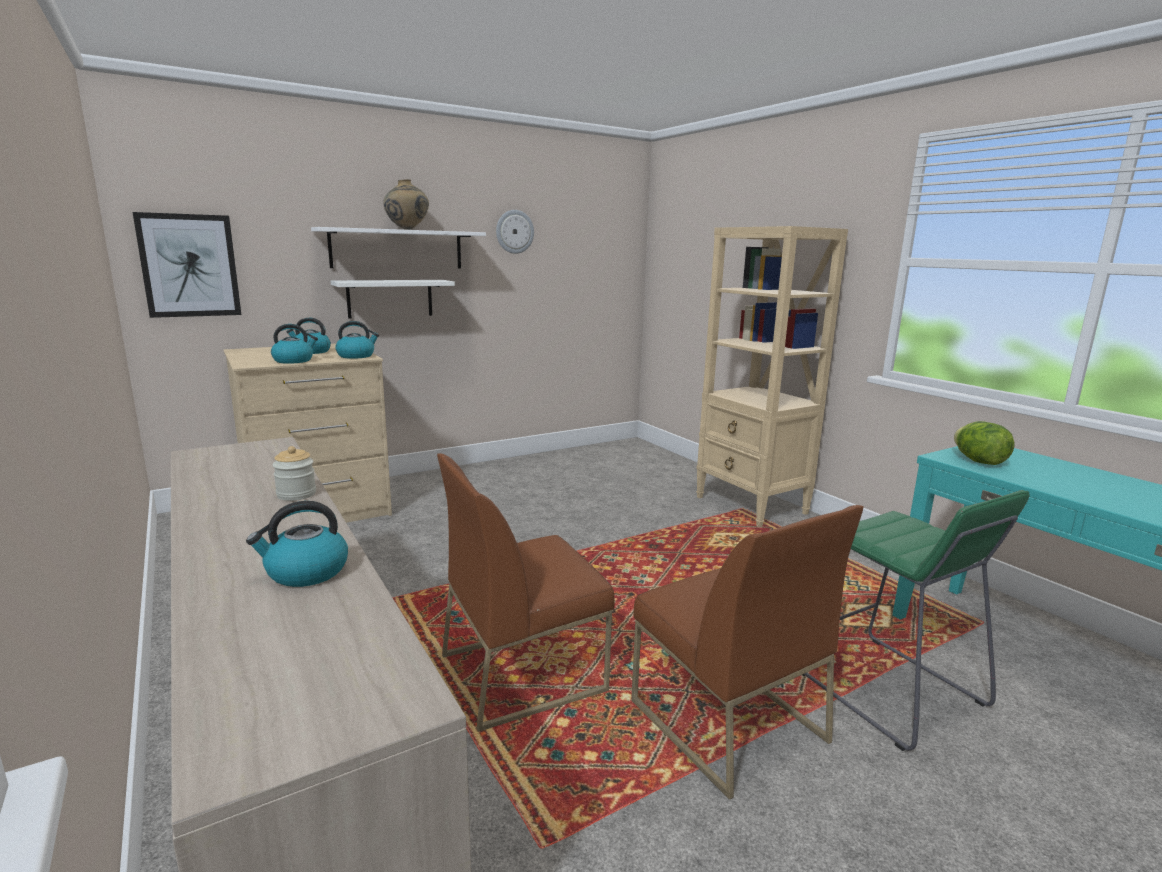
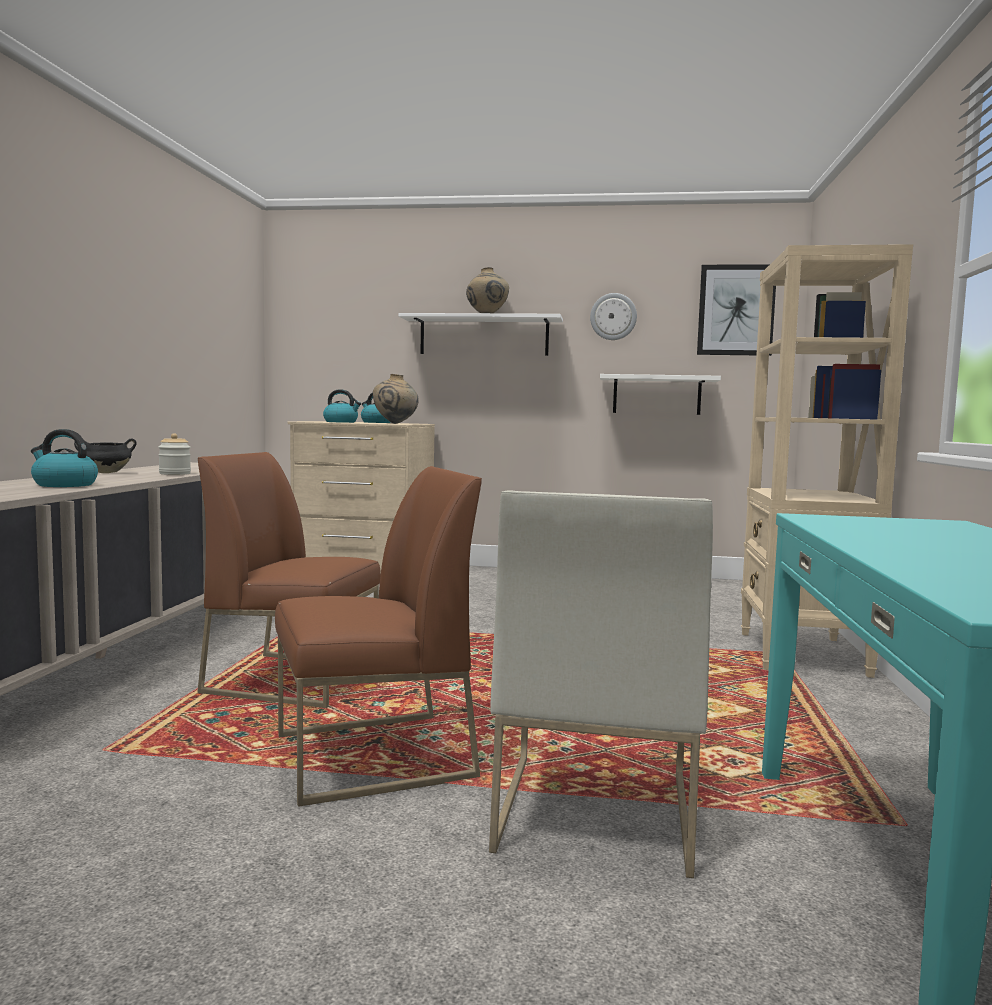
camera: 40 degrees right, 10 degrees down
(189, 266) = (314, 351): picture -> picture (736, 310)
(207, 517) = (106, 473): none -> black cooking pot
(356, 356) = (395, 423): kettle -> beige vase
(390, 298) = (473, 384): white shelf -> white shelf (656, 395)
(725, 720) = (372, 757): brown chair -> brown chair turned 120 degrees counterclockwise
(889, 689) = (593, 809): green stool -> white chair
(978, 461) = (848, 522): lettuce -> none

